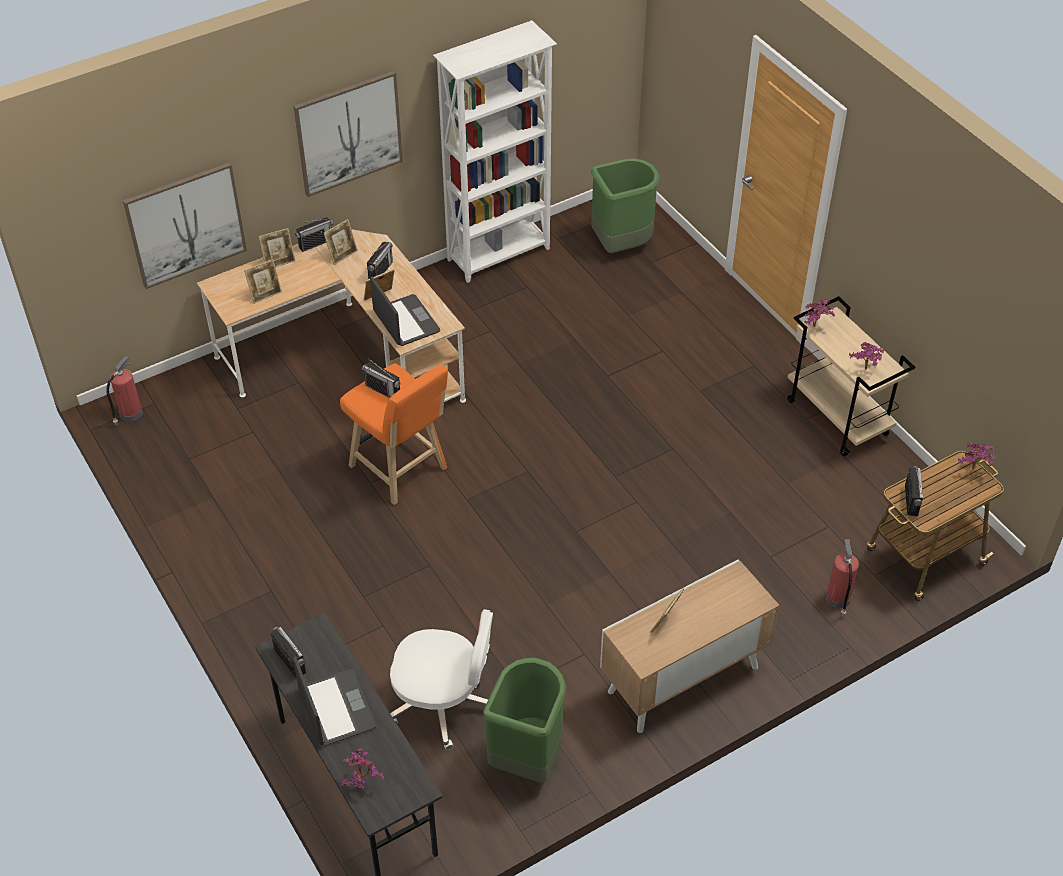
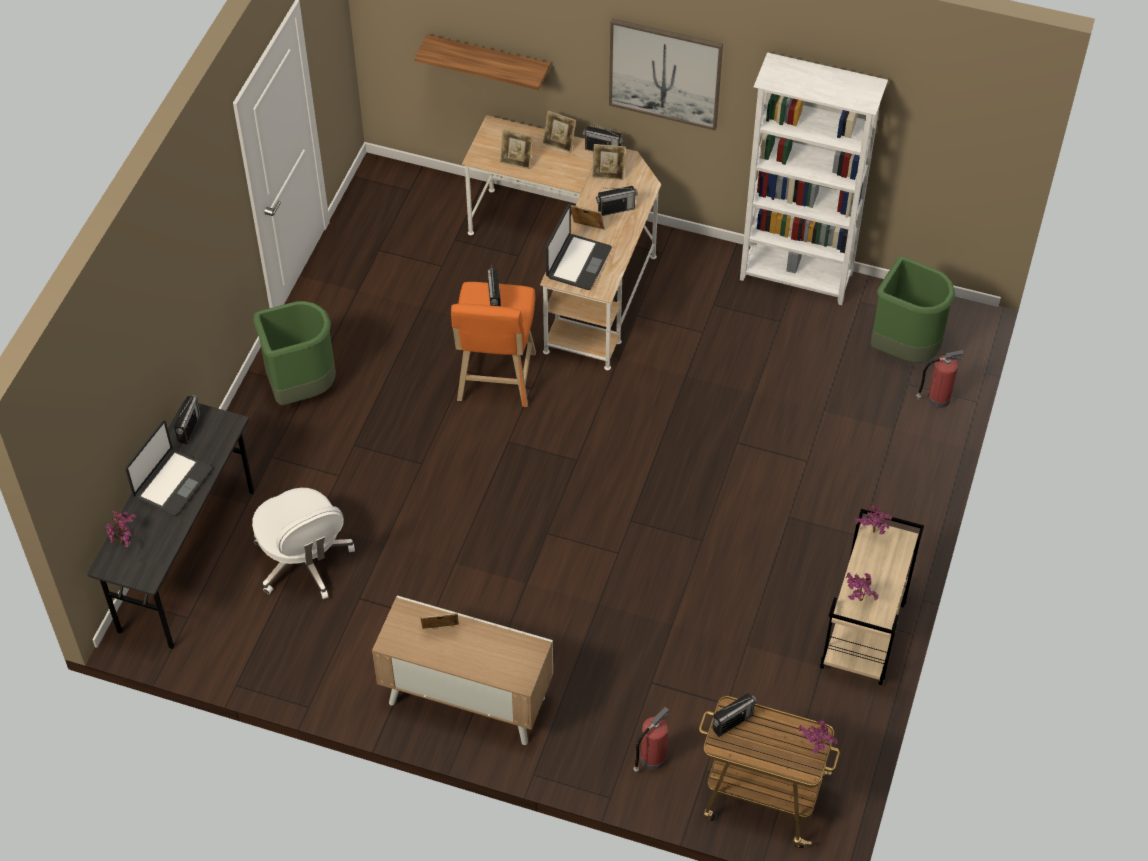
camera: 50 degrees right, 5 degrees up
(130, 414) = (385, 185): fire extinguisher -> fire extinguisher (937, 398)
(186, 224) = (488, 61): picture -> shelf
(526, 757) = (302, 646): green trash can -> green trash can (301, 389)

